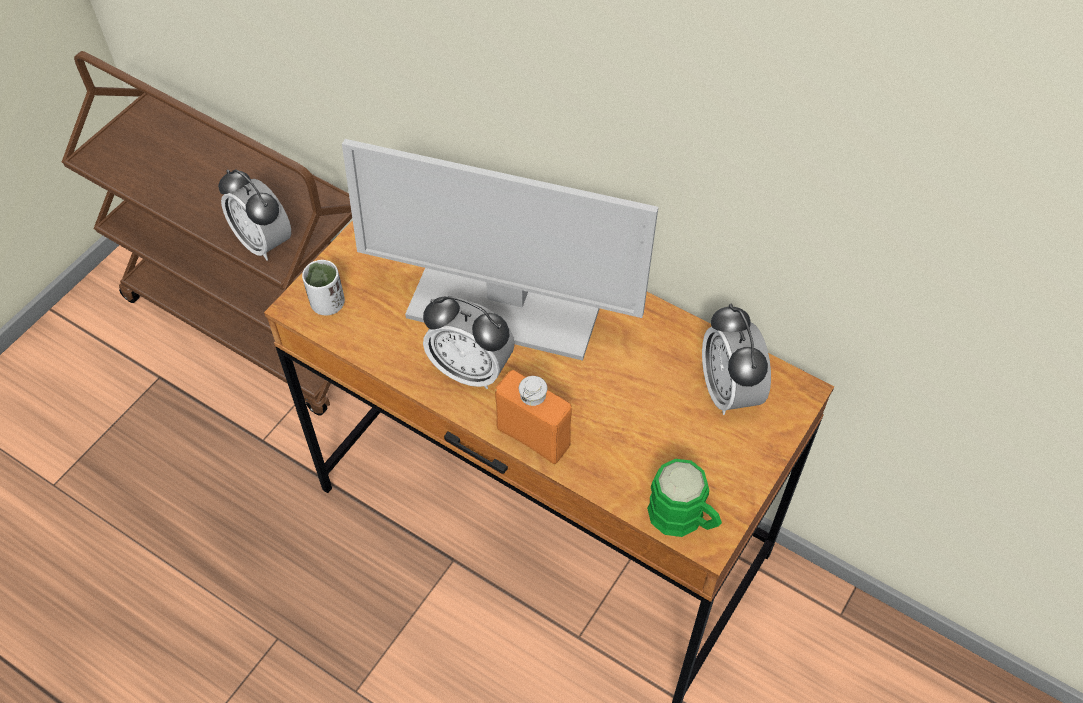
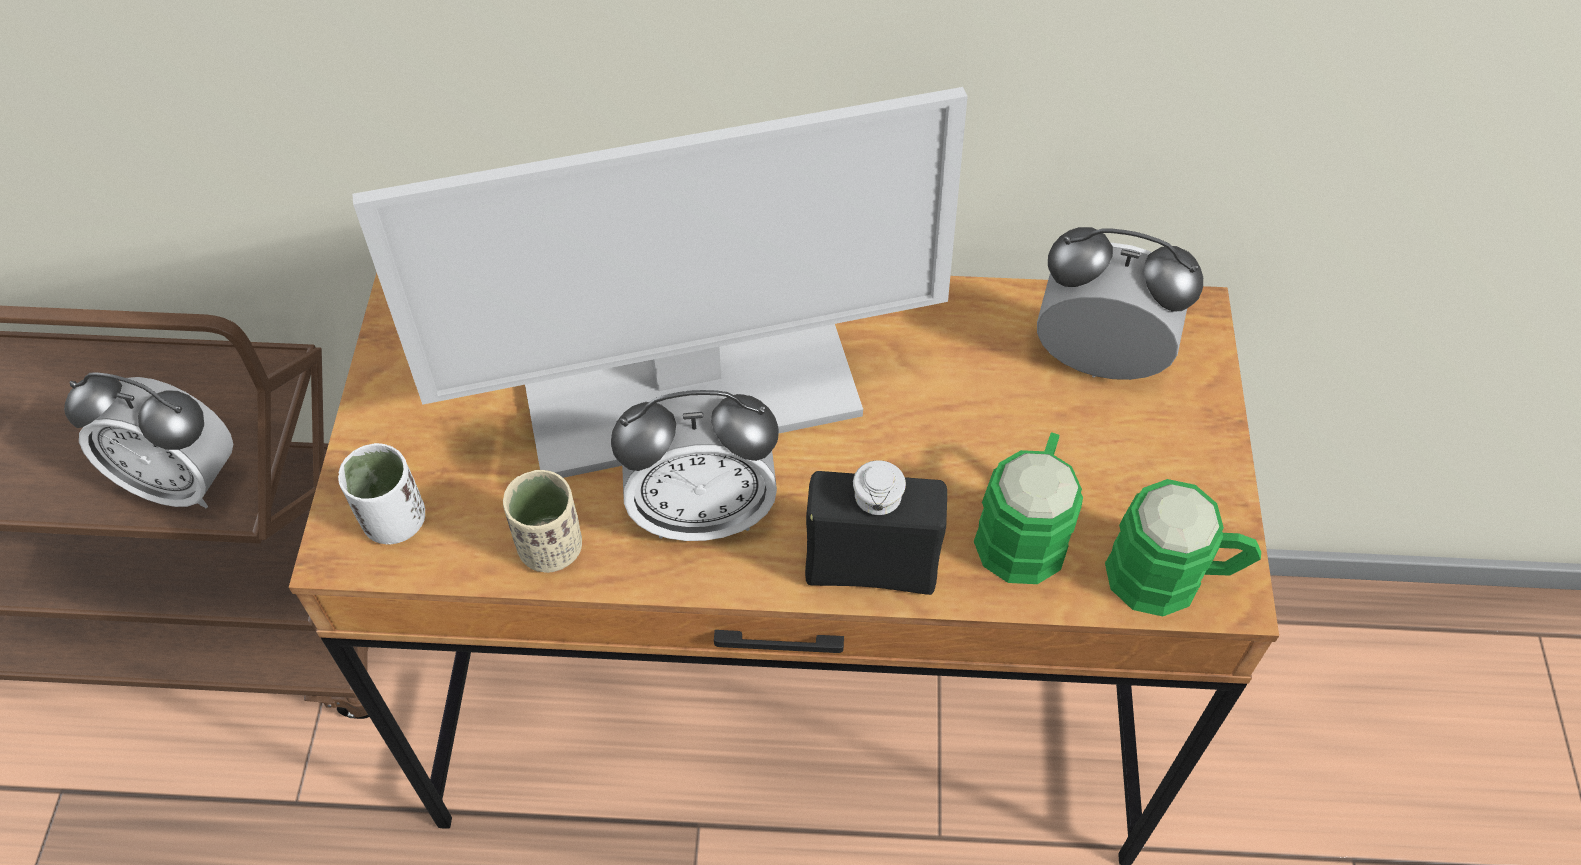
camera: 30 degrees left, 0 degrees up
(389, 351) = (551, 547): none -> beige cup
(533, 437) = (870, 569): orange bottle -> black bottle
(626, 456) = (1026, 528): none -> green mug
(729, 391) = (1098, 360): alarm clock -> alarm clock turned 150 degrees clockwise

